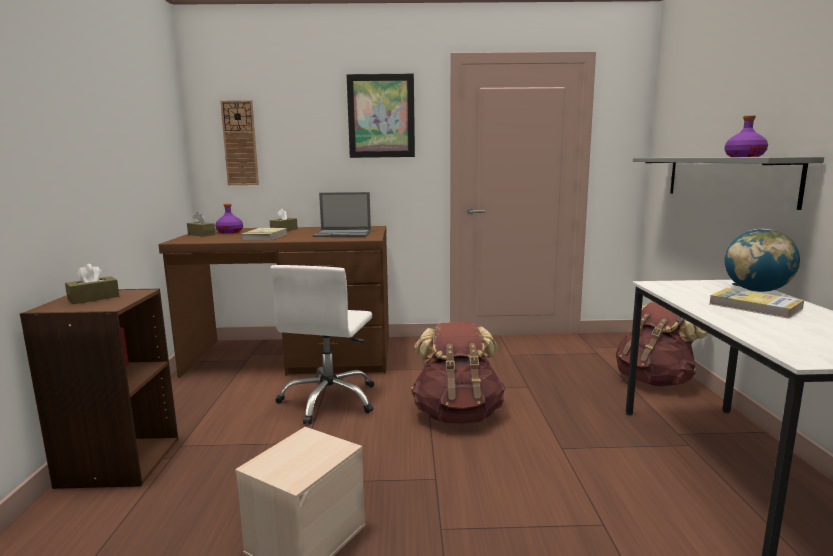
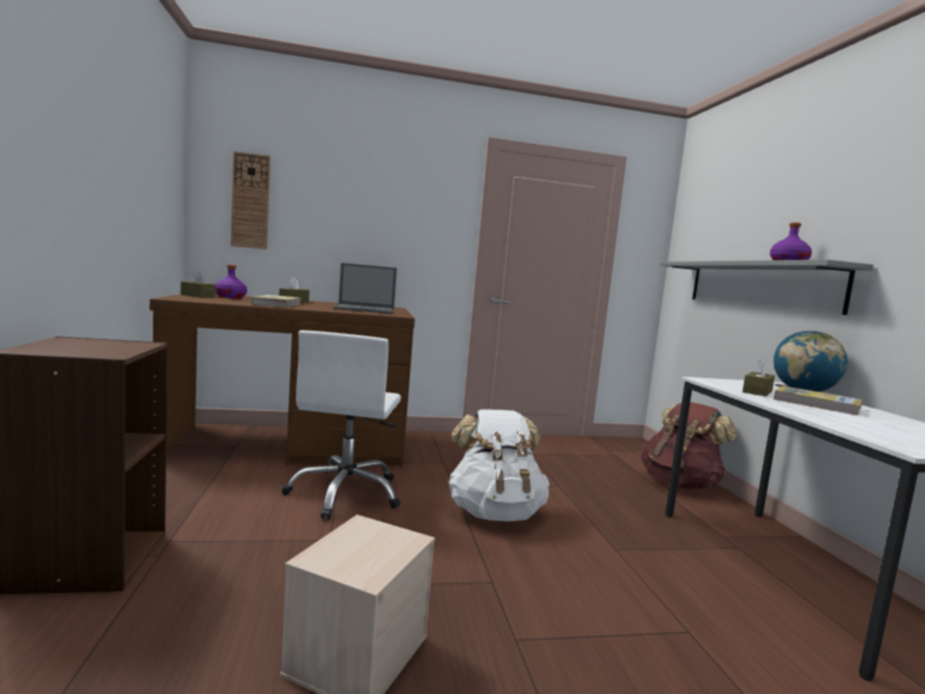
camera: 10 degrees left, 5 degrees down
(94, 298) = (84, 345): brown tissue box -> brown tissue box (757, 392)
(381, 116) = (411, 192): picture -> none
(457, 414) = (494, 512): brown backpack -> white backpack

